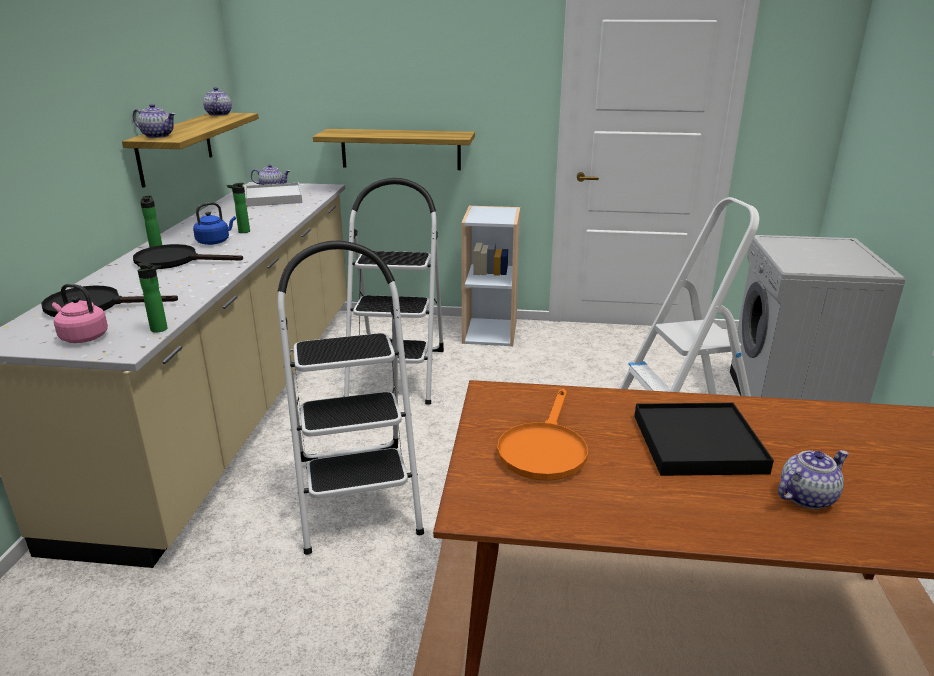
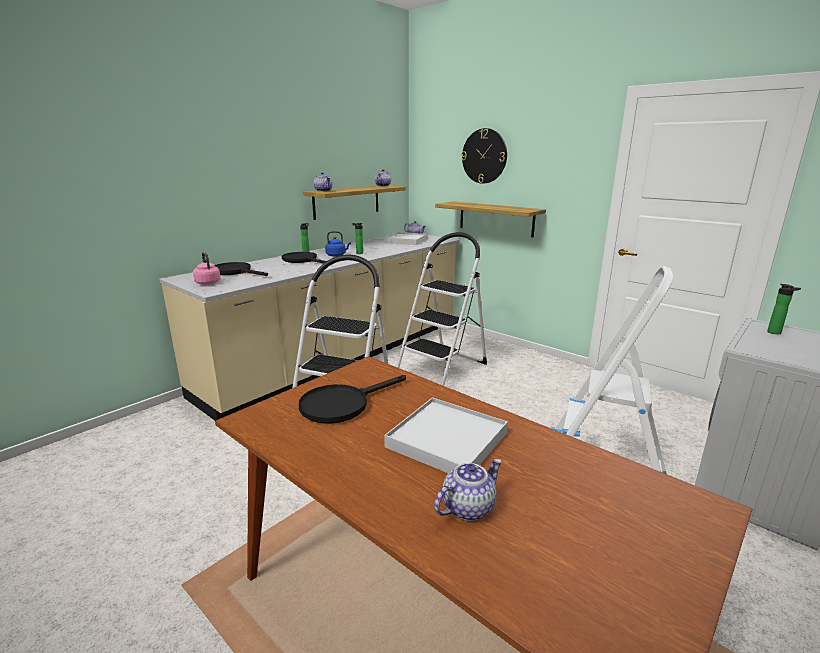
camera: 35 degrees right, 5 degrees down
(161, 329) = (240, 286): bottle -> bottle (776, 333)
(371, 60) = (484, 156): none -> wall clock
(490, 331) = (533, 361): bookcase -> none
(543, 448) = (342, 404): orange frying pan -> black frying pan
(697, 444) = (446, 440): black tray -> white tray
(806, 496) = (468, 507): teapot -> teapot turned 45 degrees counterclockwise

